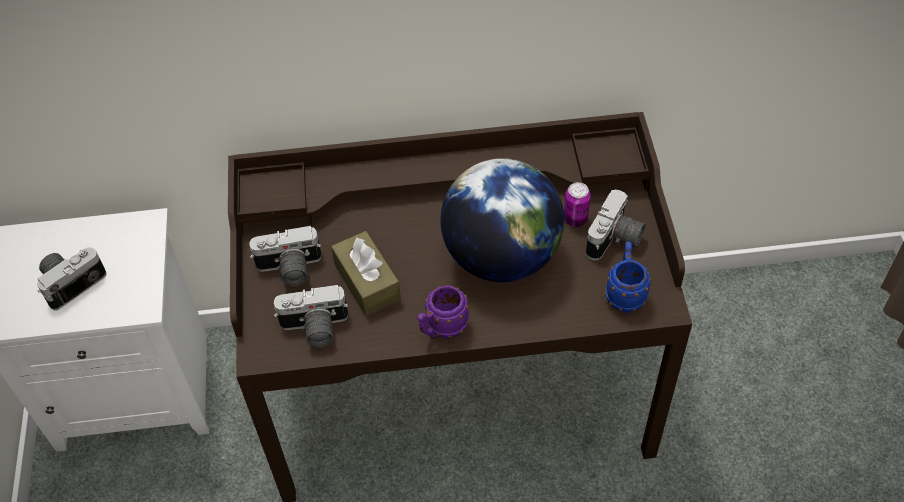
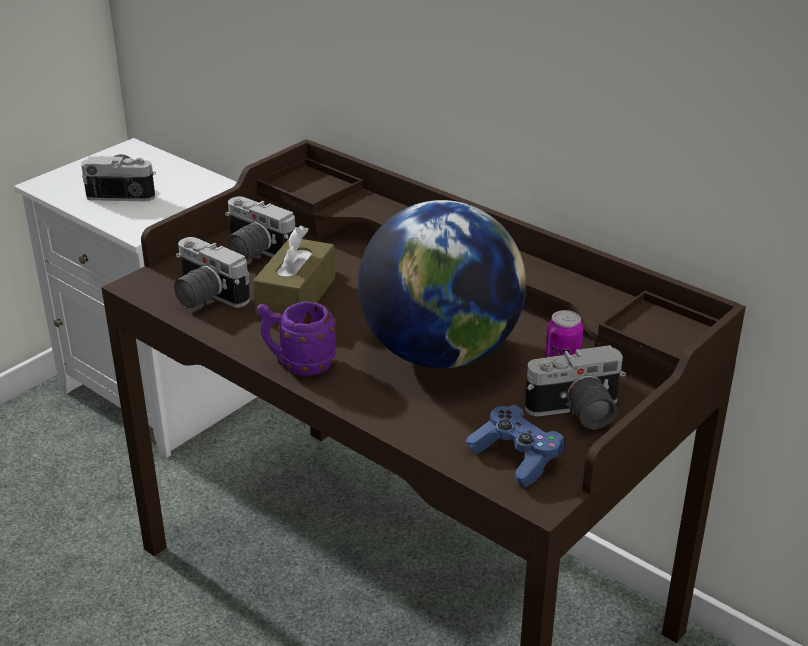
camera: 45 degrees right, 20 degrees down
(625, 293) = (515, 457): blue mug -> blue game controller

